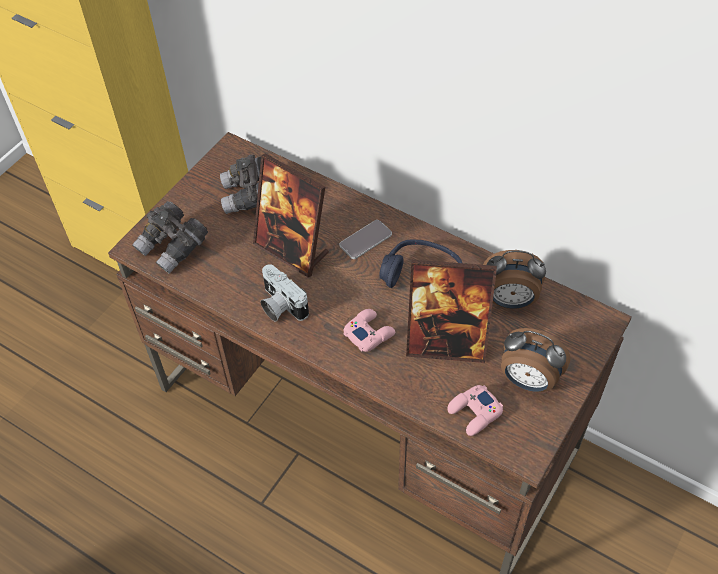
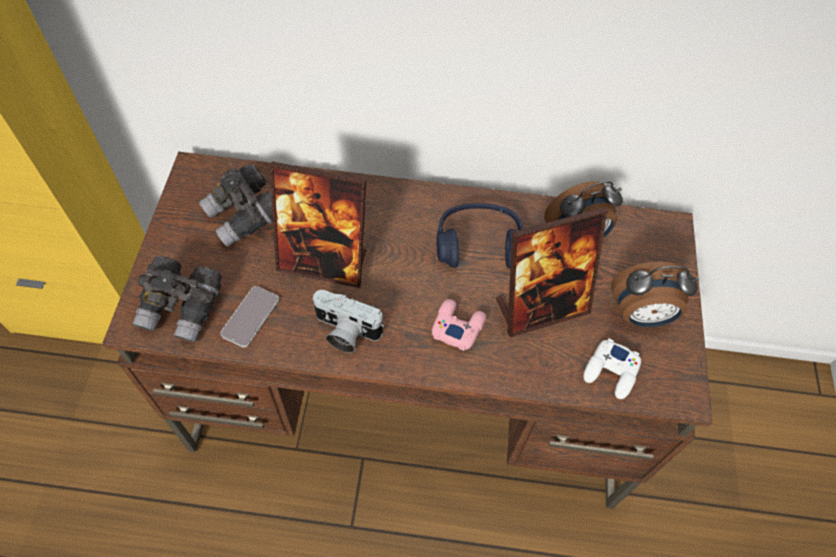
camera: 30 degrees left, 5 degrees up
(365, 240) = (397, 224): phone -> phone (250, 317)
(474, 413) = (611, 372): pink game controller -> white game controller

